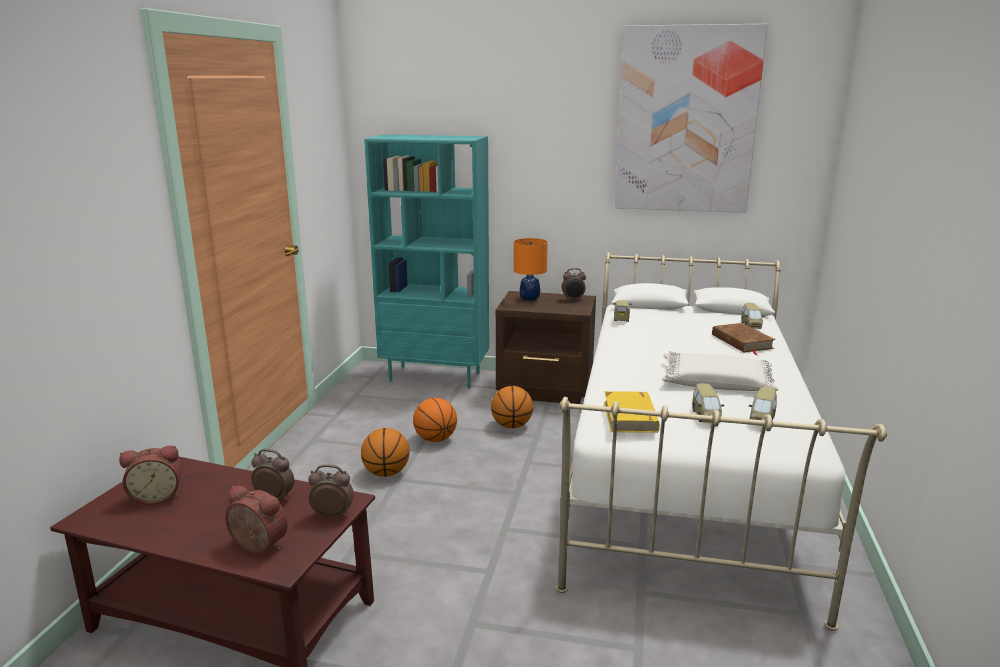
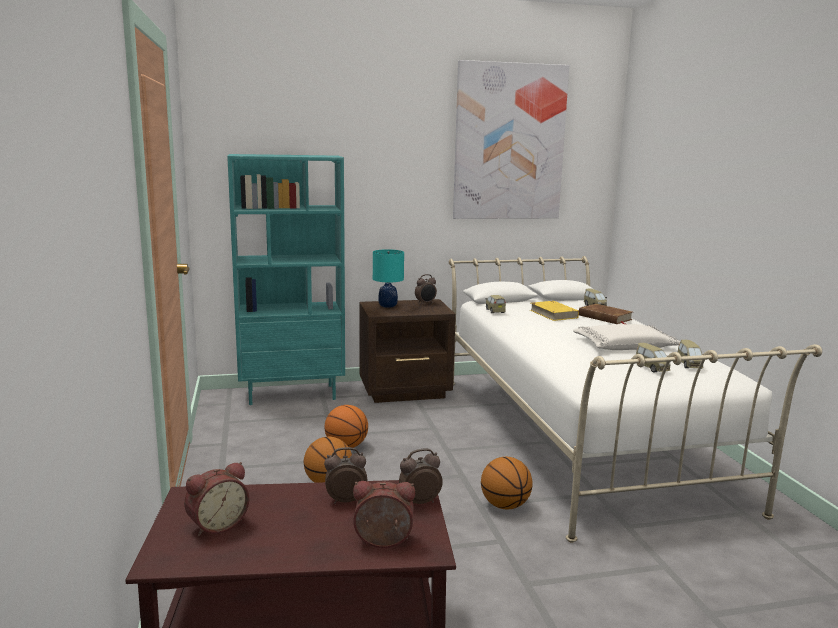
camera: 25 degrees left, 5 degrees down
(512, 425) = (404, 424): basketball -> basketball (505, 505)
(529, 299) = (387, 306): orange table lamp -> turquoise table lamp
(630, 416) = (603, 376): yellow book -> yellow book (553, 314)

